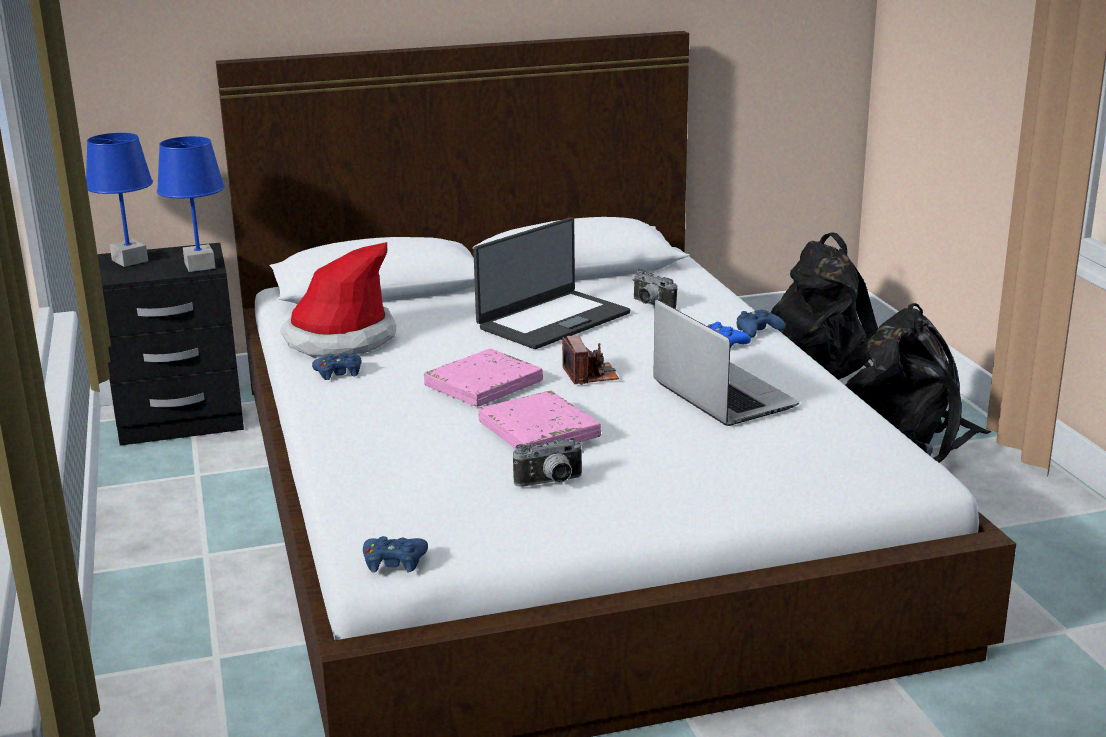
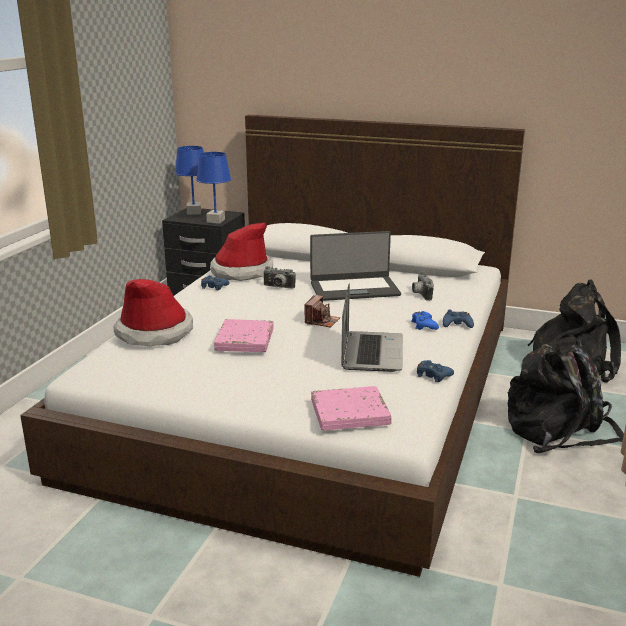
camera: 35 degrees right, 0 degrees up
(385, 462) = (154, 332): none -> hat
(394, 562) = (83, 378): blue game controller -> blue game controller (433, 375)
(484, 385) = (263, 311): pink book -> pink book (350, 413)
(551, 483) = (206, 367): camera -> camera (278, 287)

